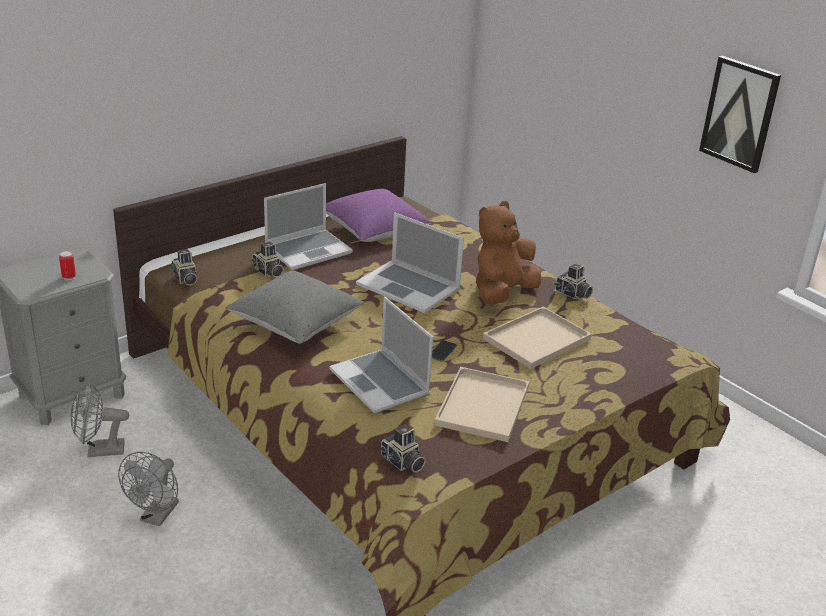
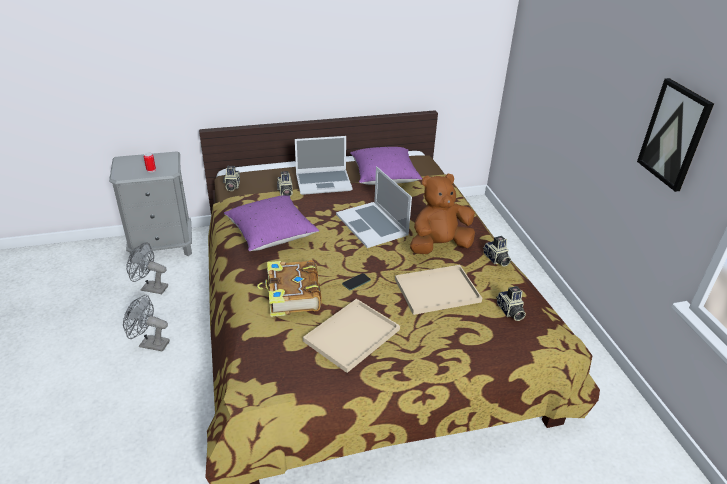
camera: 25 degrees right, 5 degrees up
(157, 516) = (150, 344): grey fan -> grey fan turned 60 degrees clockwise
(295, 324) = (271, 235): grey pillow -> purple pillow
(381, 383) = (292, 296): laptop -> book
(402, 462) = (256, 365): camera -> camera (509, 311)

